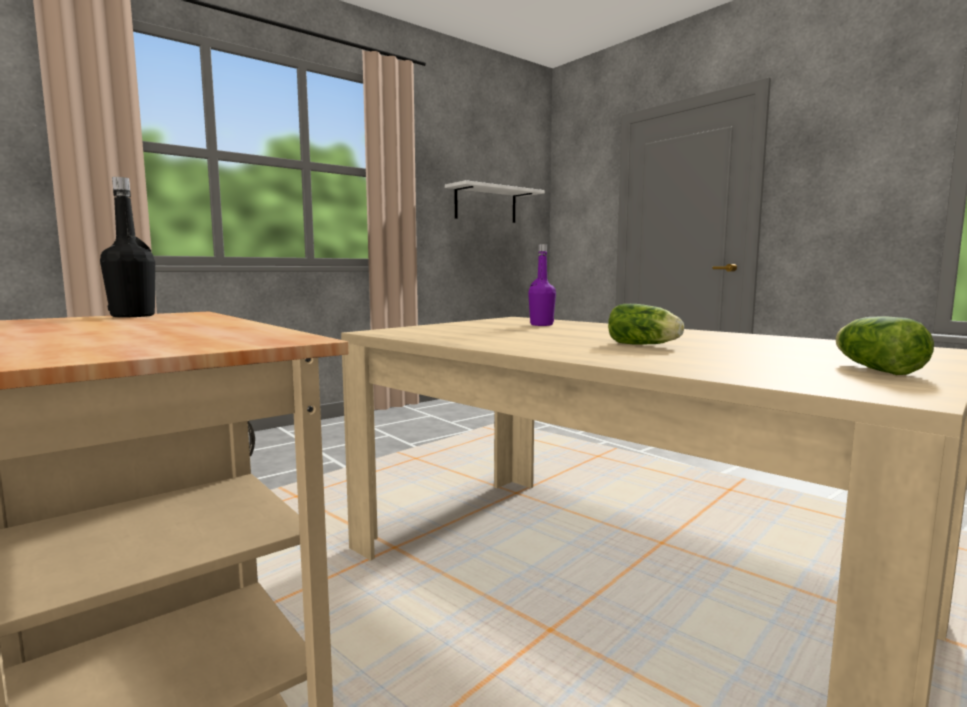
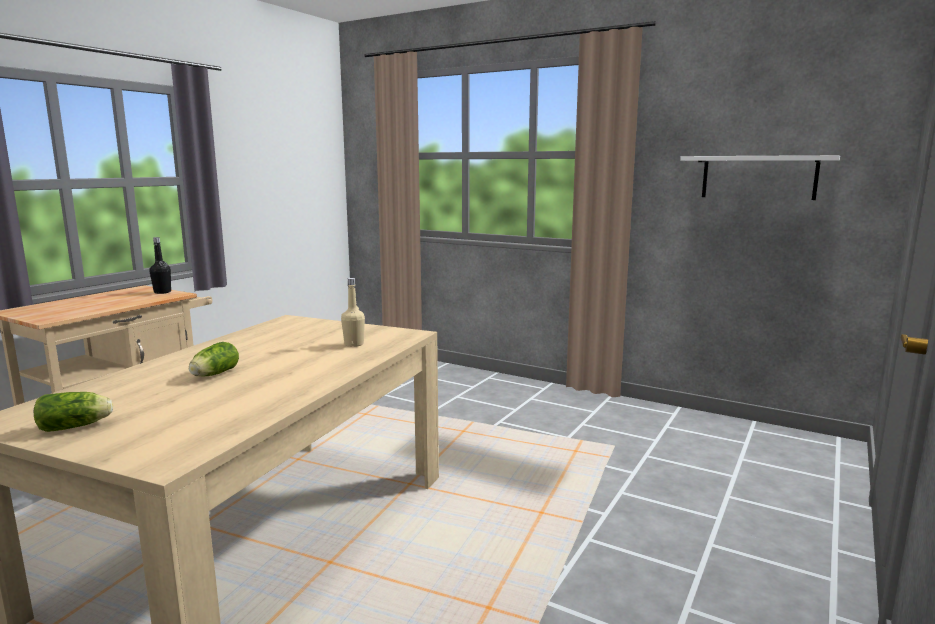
camera: 70 degrees right, 5 degrees up
(541, 325) = (354, 344): purple bottle -> beige bottle

